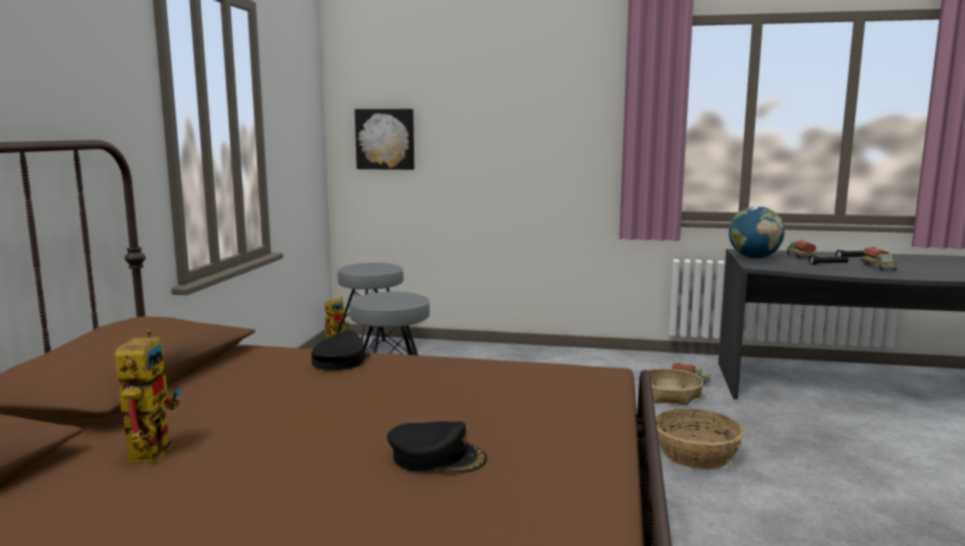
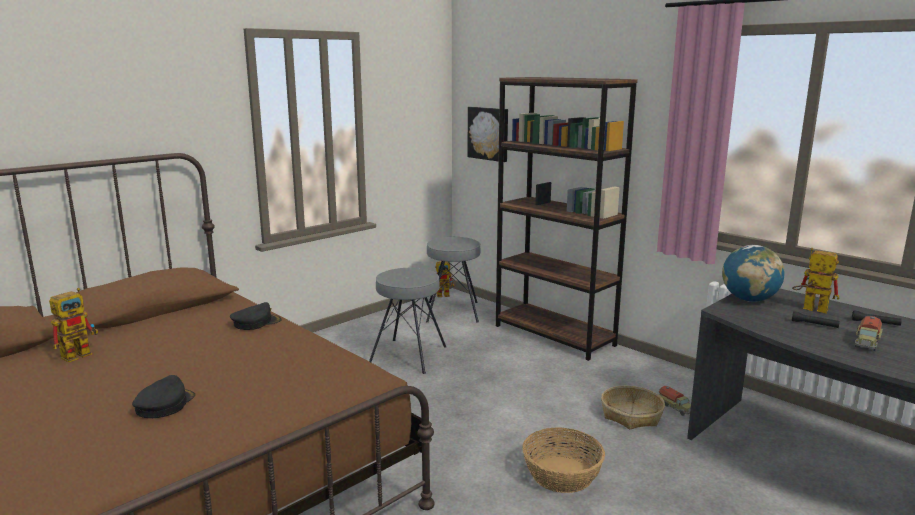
camera: 35 degrees right, 5 degrees up
(437, 457) = (164, 404): black cap -> black cap turned 120 degrees counterclockwise
(507, 352) = (554, 335): none -> brown bookcase
(800, 257) = (809, 309): toy truck -> toy robot

